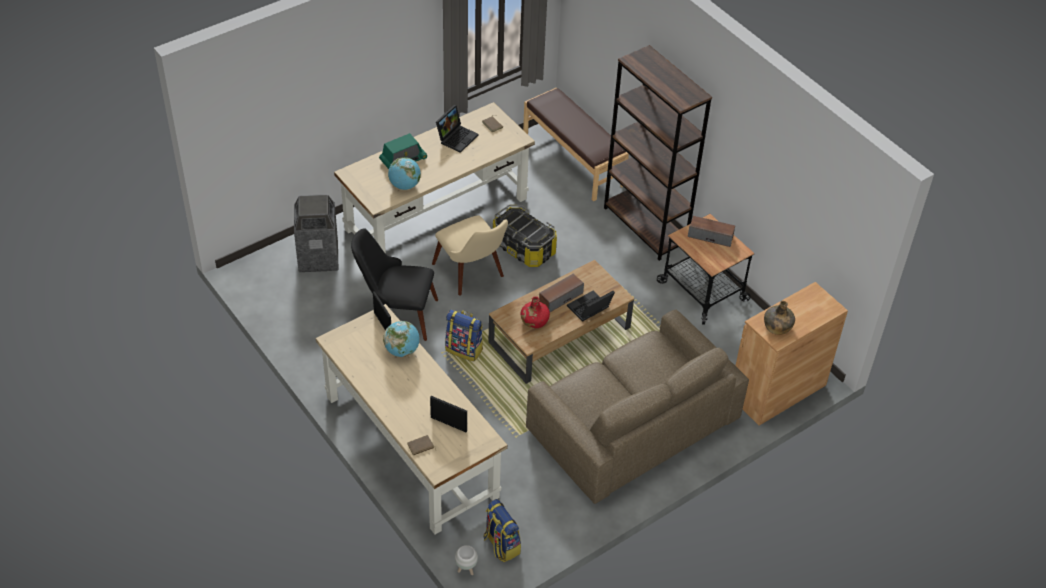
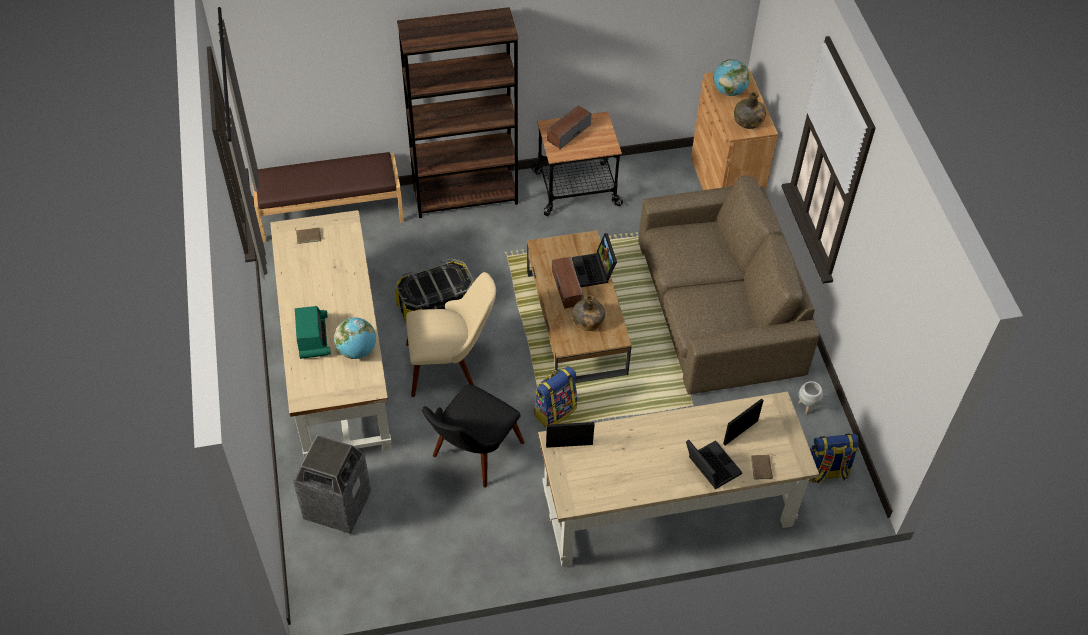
camera: 65 degrees left, 5 degrees up
(402, 350) = (617, 439): globe -> globe (729, 91)
(457, 137) = (307, 275): laptop -> laptop (710, 466)
(466, 570) = (846, 513): white planter -> white planter (806, 407)
(534, 321) = (587, 321): red bottle -> green bottle

